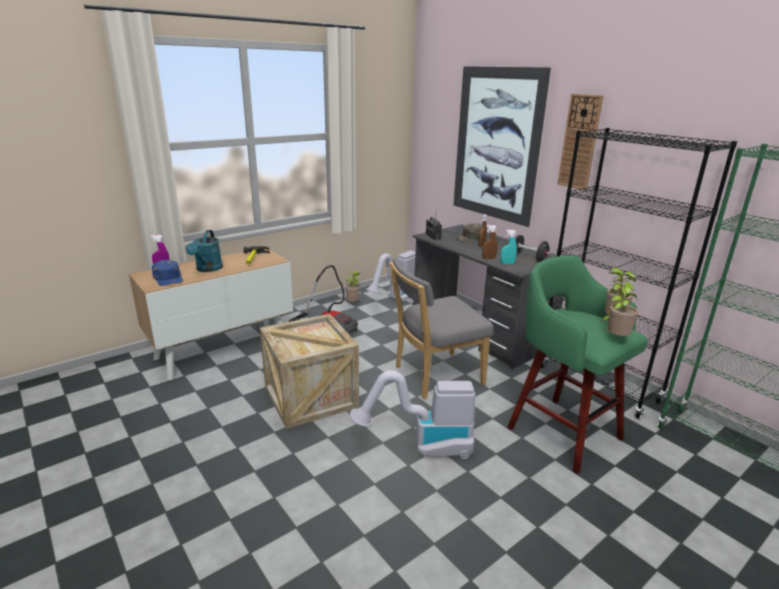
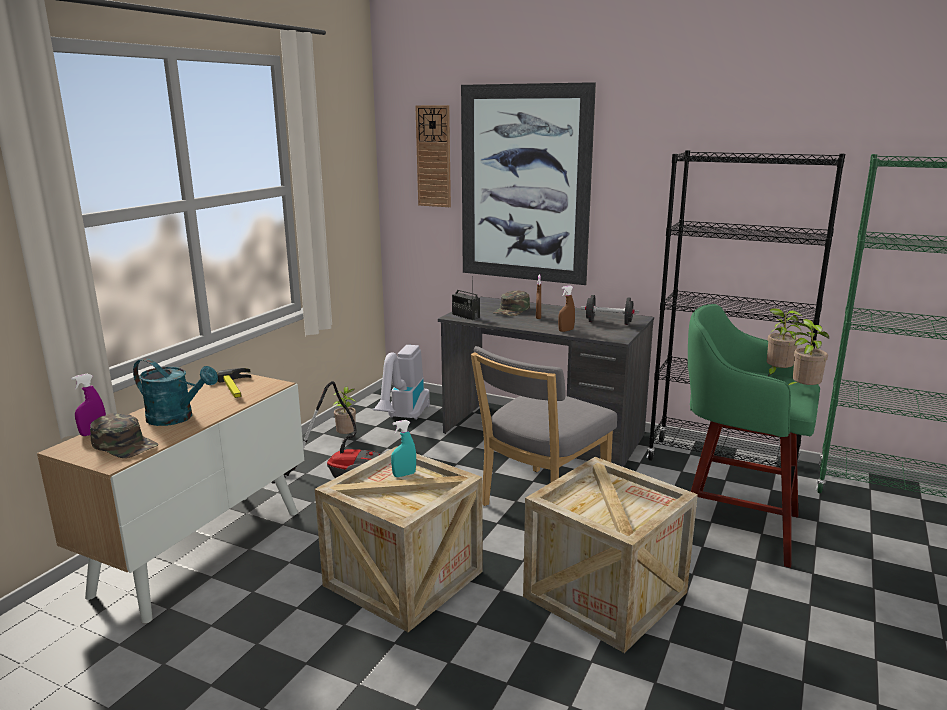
camera: 25 degrees left, 5 degrees down
(168, 278) = (125, 444): blue cap -> green cap
(207, 269) = (177, 418): turquoise watering can -> turquoise watering can turned 45 degrees counterclockwise
(422, 447) = (605, 594): vacuum cleaner -> crate
(507, 263) = (594, 333): turquoise spray bottle -> turquoise spray bottle (404, 474)
(579, 142) = (647, 171): wall clock -> wall clock (434, 156)

